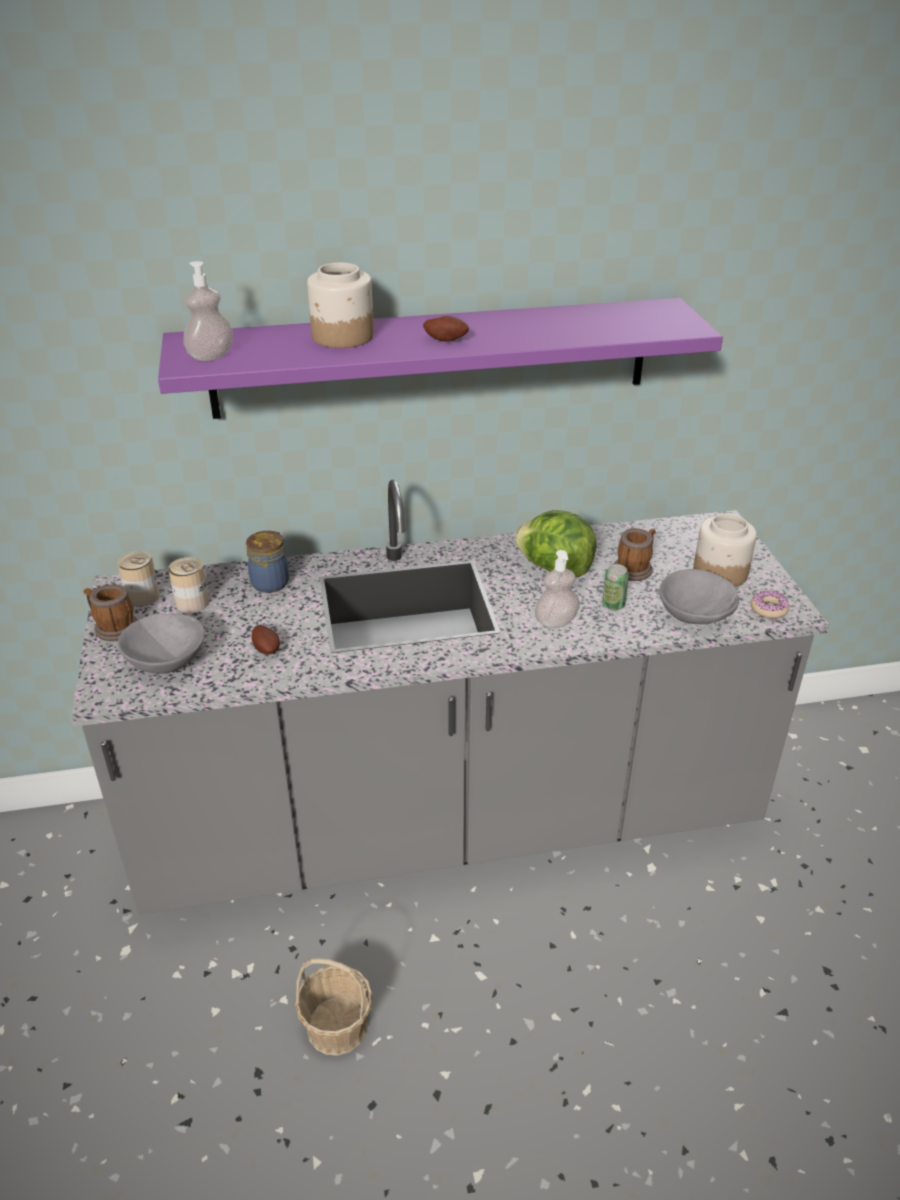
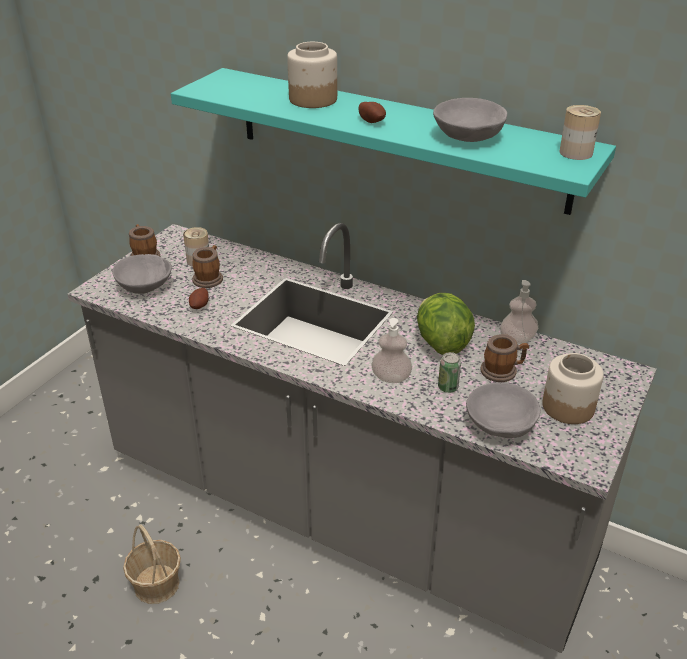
camera: 40 degrees right, 0 degrees up
(143, 597) = (179, 246): can -> can (576, 153)
(211, 356) = (218, 88): soap dispenser -> soap dispenser (517, 339)
(233, 615) = (209, 278): none -> mug
(271, 582) = (254, 268): jar -> none
(432, 358) = (397, 138): purple shelf -> turquoise shelf
(559, 327) = (468, 137): none -> grey bowl
(768, 609) = (569, 453): donut -> none

